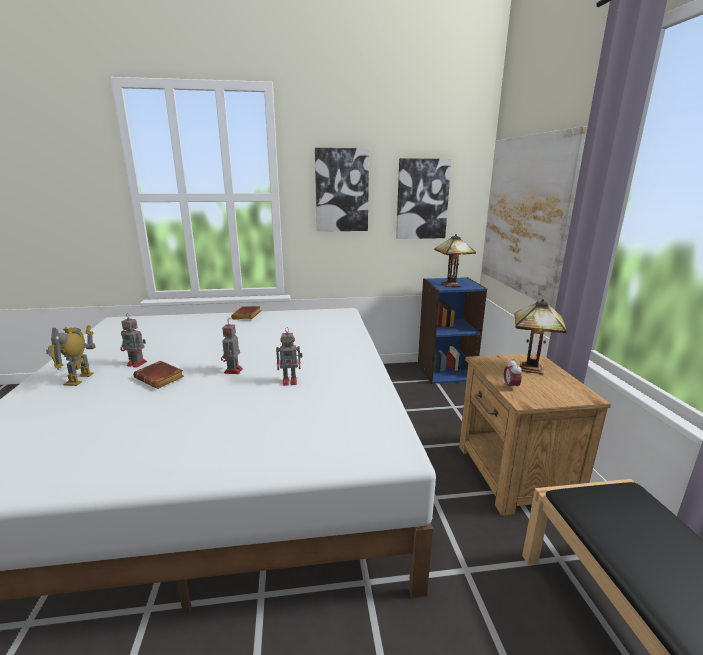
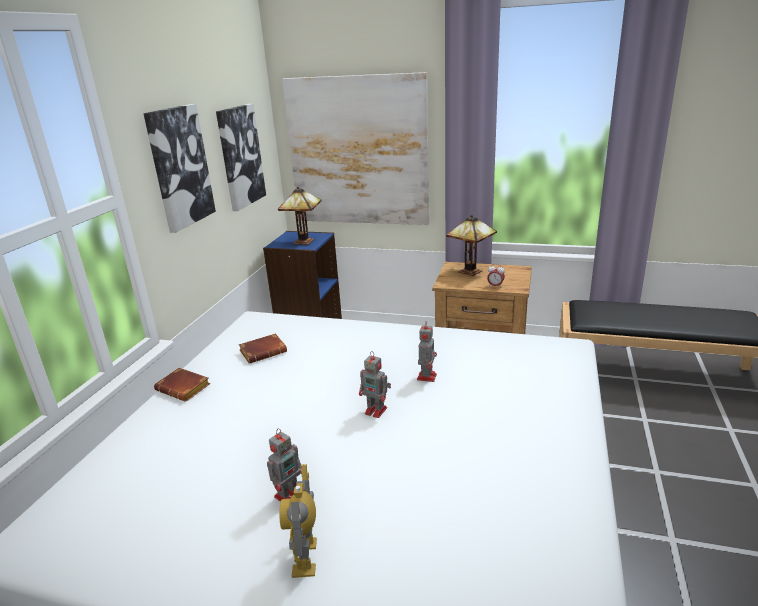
camera: 65 degrees left, 5 degrees up
(80, 379) = (306, 557): toy robot -> toy robot turned 60 degrees clockwise
(161, 378) = (360, 469): brown book -> brown book (264, 351)

